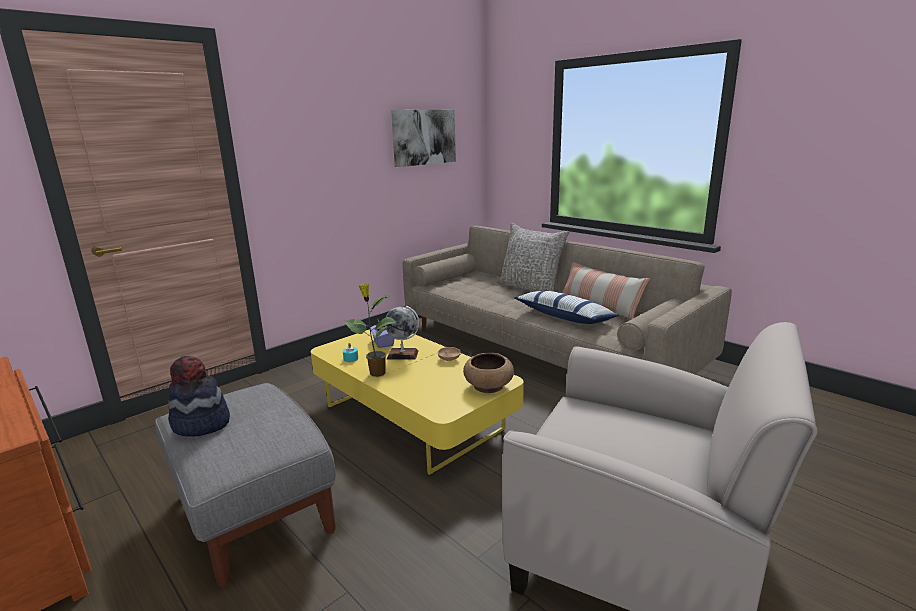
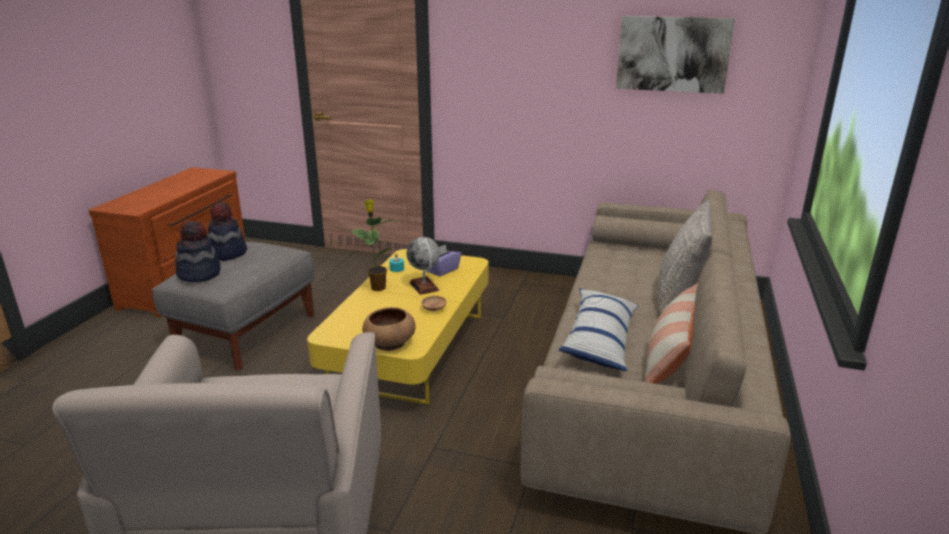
camera: 60 degrees right, 5 degrees up
(236, 450) = (199, 274): none -> hat

